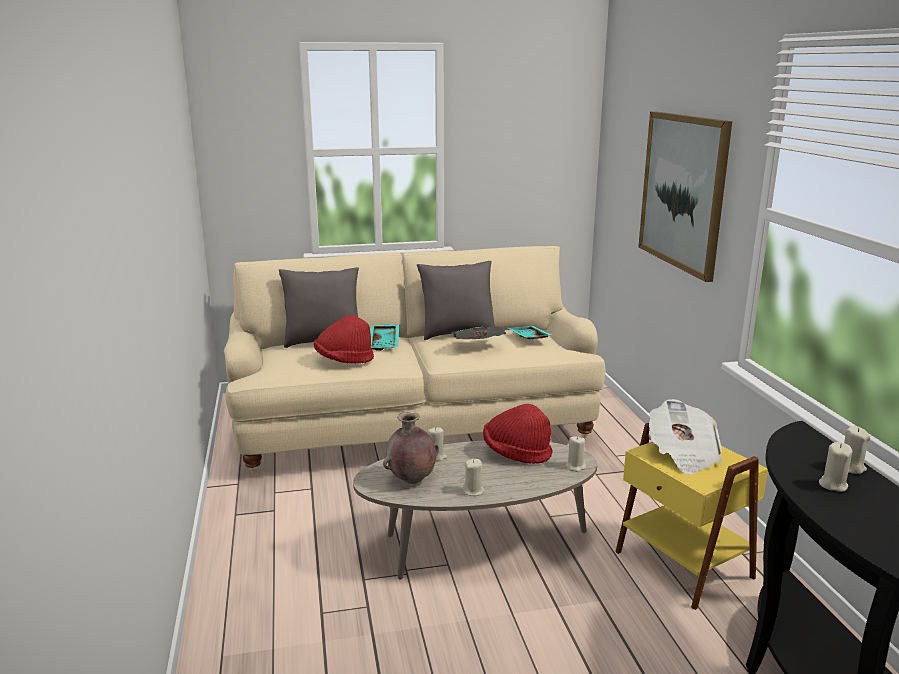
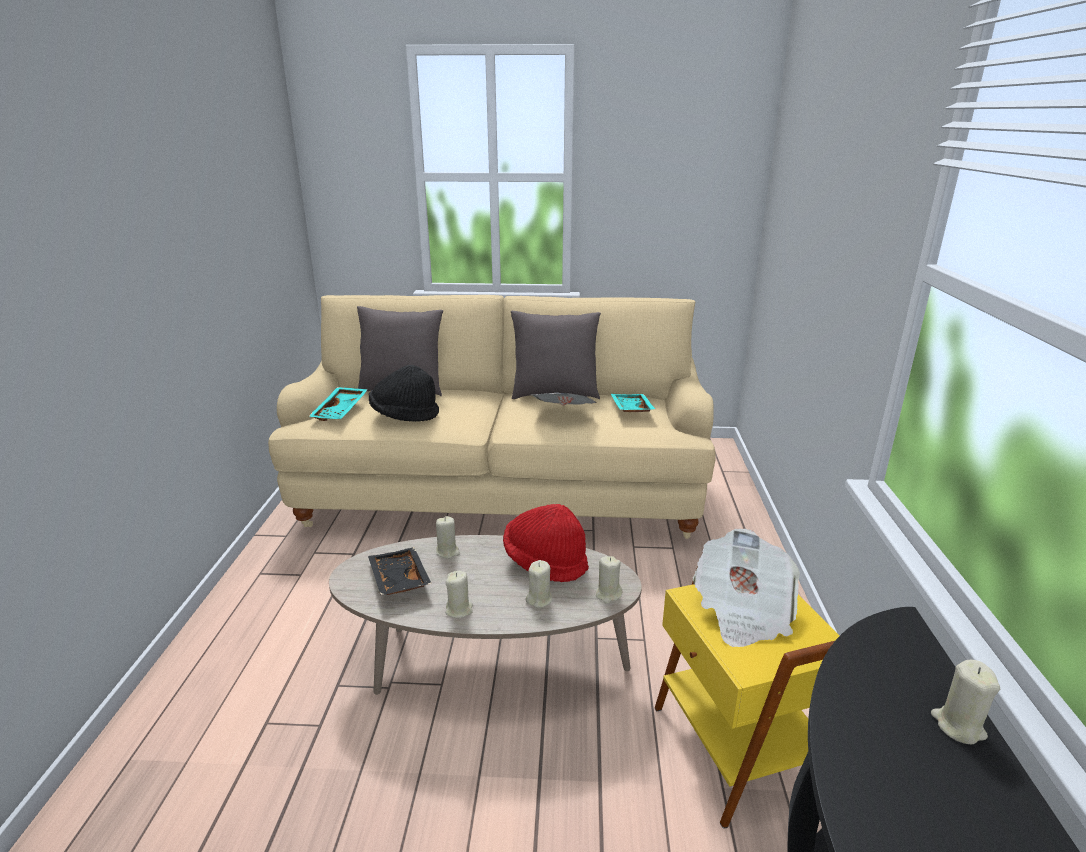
camera: 15 degrees right, 5 degrees up
(344, 360) = (404, 416): red hat -> black hat
(385, 342) = (466, 398): turquoise tray -> turquoise tray (341, 411)
(411, 480) = (397, 580): brown vase -> black tray
(683, 191) = (838, 237): picture -> none
(832, 485) = (907, 760): beige candle -> beige candle (539, 599)

